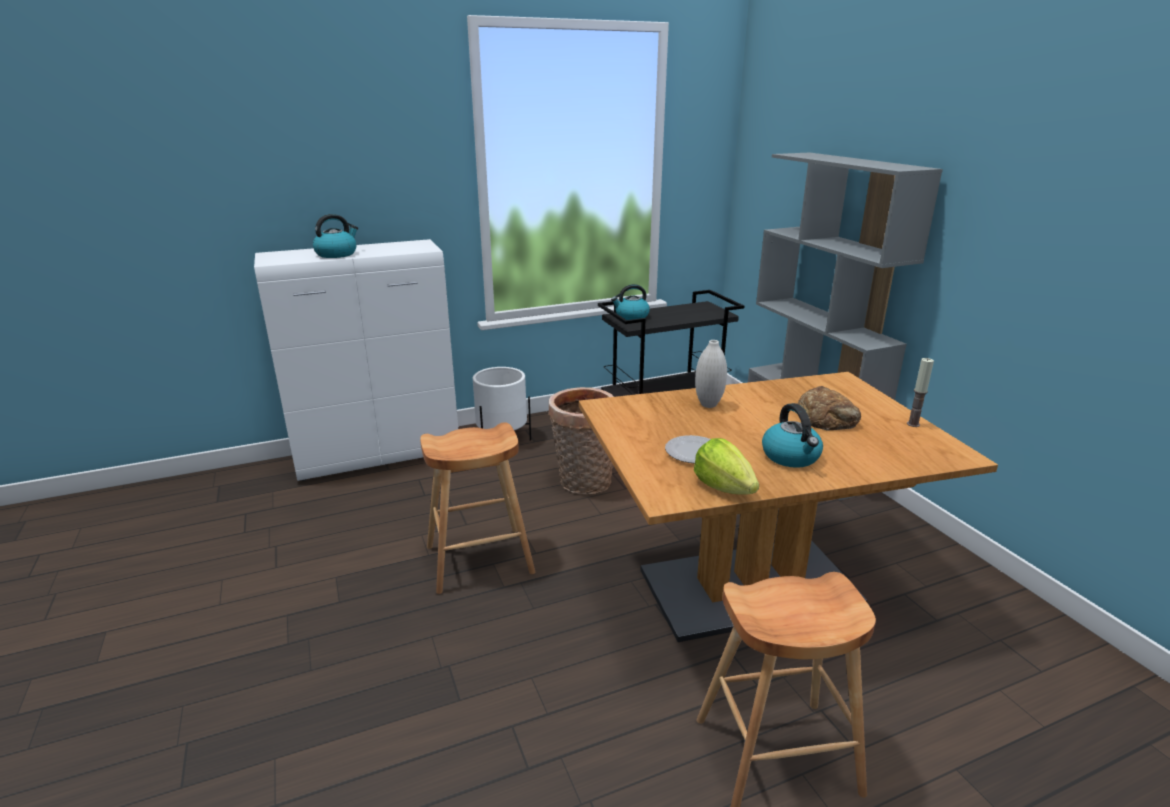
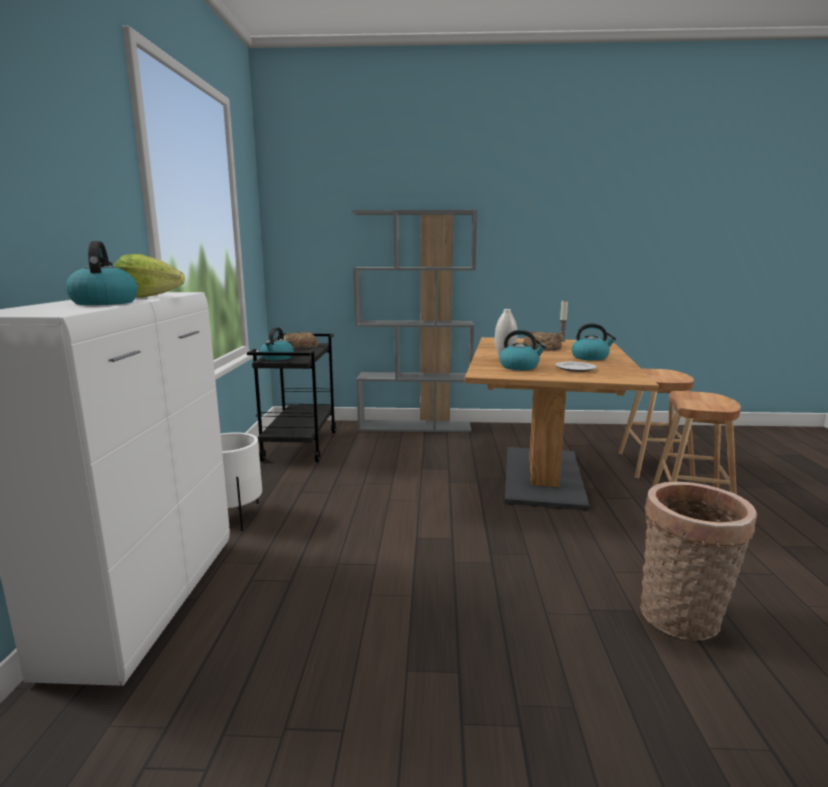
camera: 65 degrees left, 10 degrees down
(480, 559) = (442, 567): brown stool -> brown stool (654, 466)
(582, 483) = (364, 497): basket -> basket (683, 620)
(663, 419) = (520, 367): none -> kettle
(699, 309) = (300, 346): none -> bread
(724, 487) = (624, 370): lettuce -> lettuce (148, 297)

